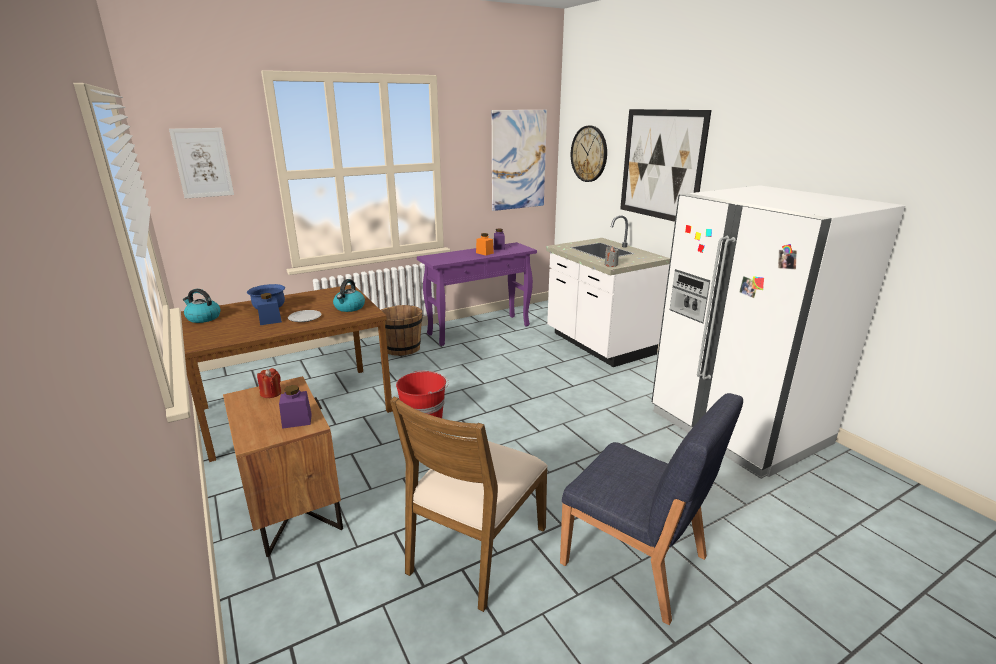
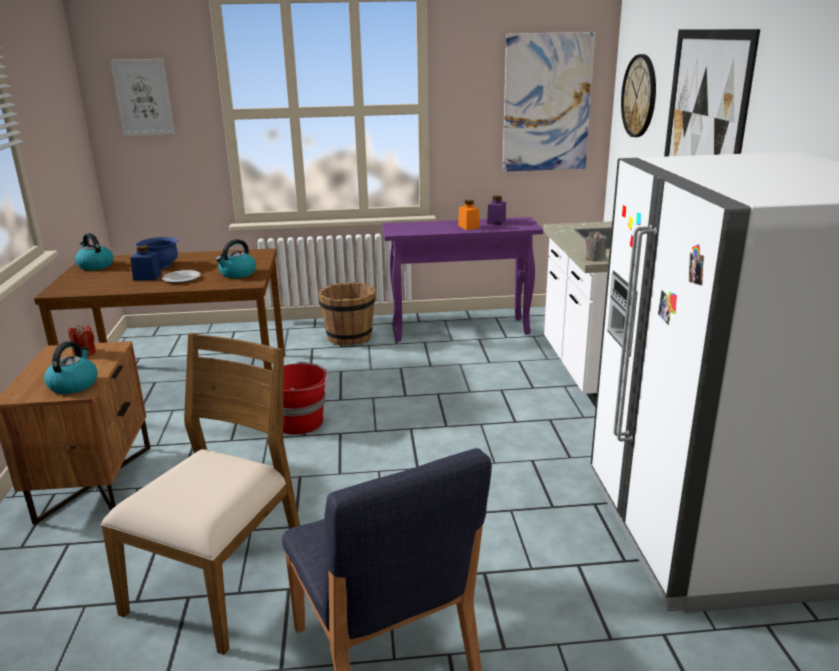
camera: 25 degrees right, 0 degrees up
(297, 421) = (74, 384): purple jar -> kettle
(475, 549) = (221, 580): brown chair -> brown chair turned 150 degrees clockwise

